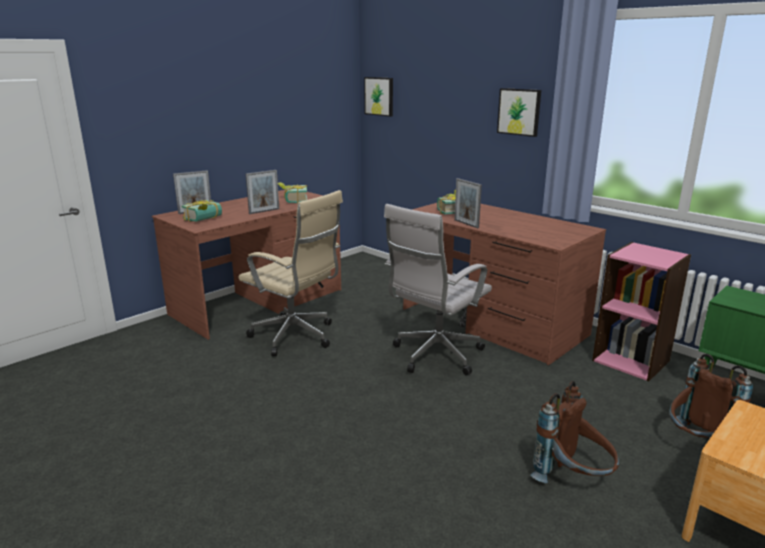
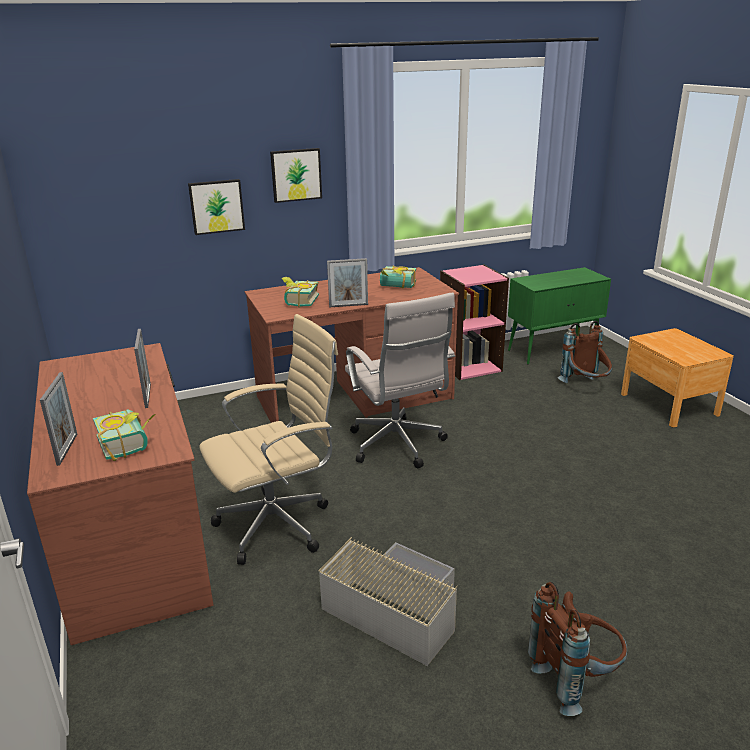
camera: 65 degrees left, 5 degrees up
(224, 399) = (393, 609): none -> grey storage box
(293, 201) = (121, 370): book -> book (397, 287)
(379, 96) = (60, 187): picture -> picture (216, 206)
(573, 480) = (609, 442): brown backpack -> brown backpack (575, 679)

